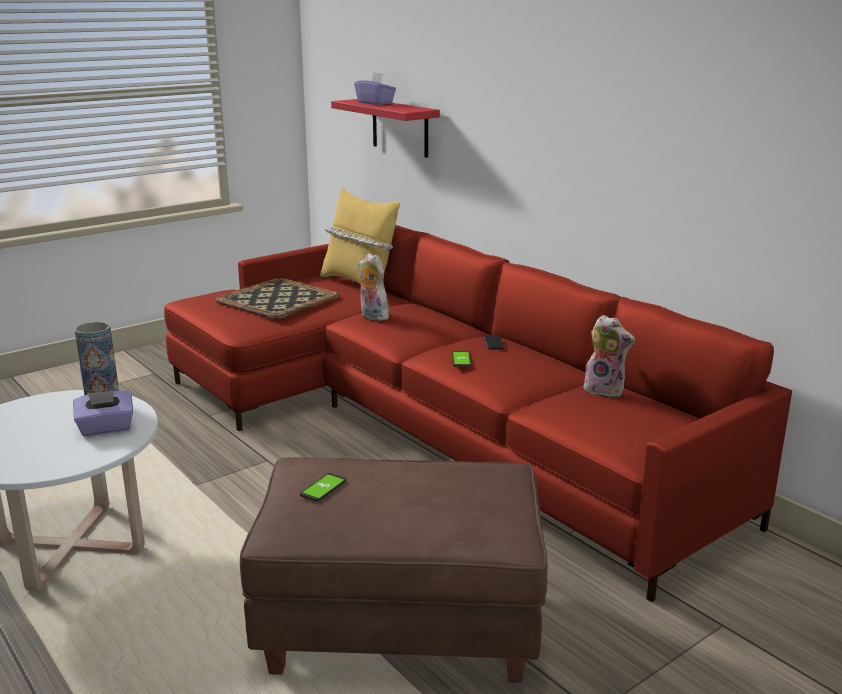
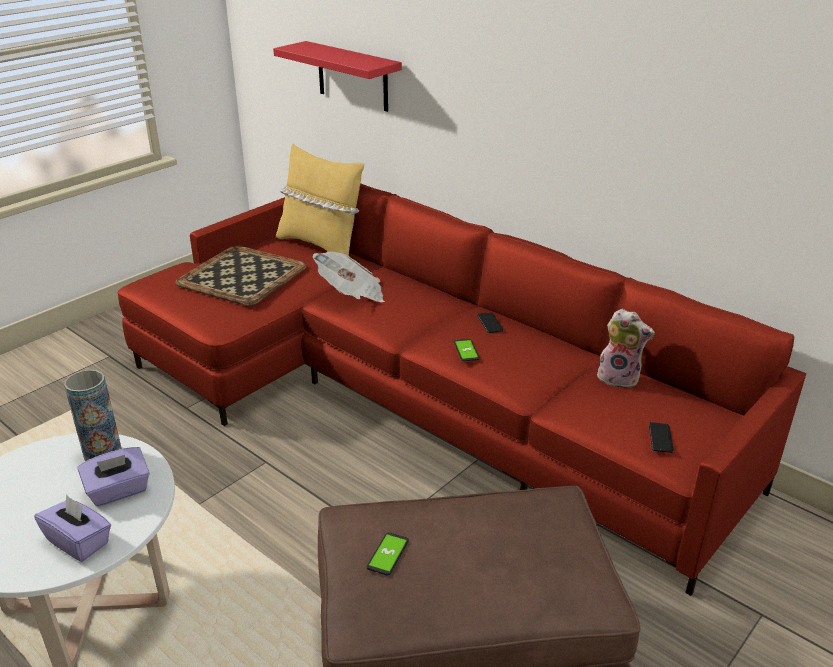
camera: 10 degrees left, 10 degrees up
(372, 316) = (351, 294): plush toy -> newspaper
(375, 103) = (325, 51): purple tissue box -> purple tissue box (79, 542)
(625, 433) = (660, 438): none -> phone

